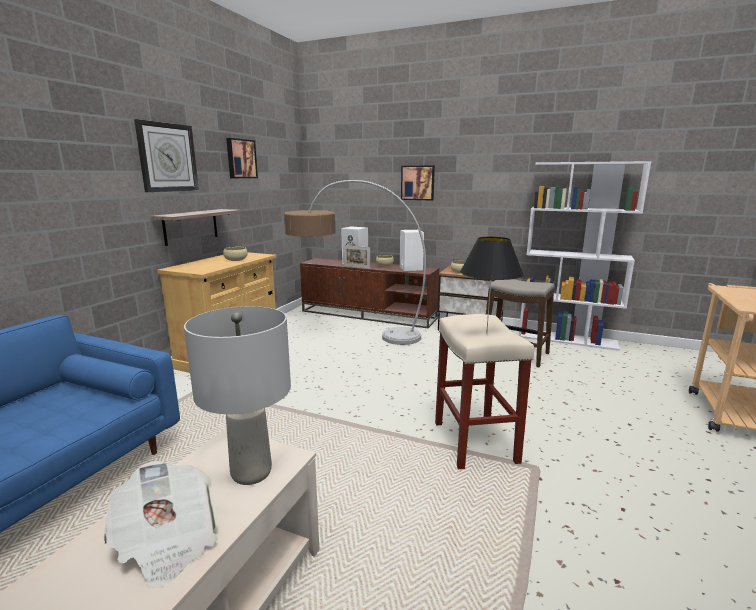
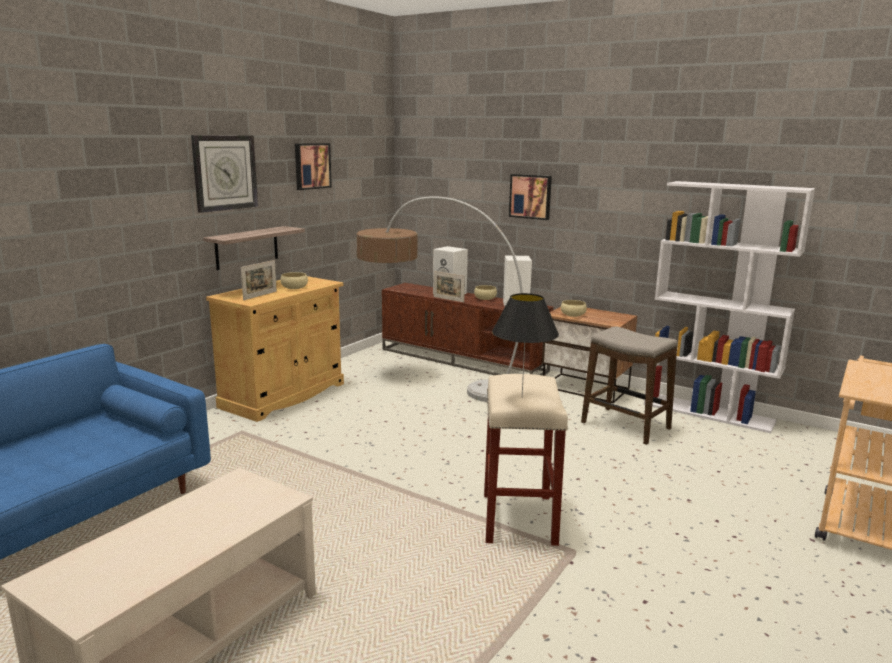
camera: 10 degrees right, 0 degrees up
(167, 542) = (169, 547): newspaper -> none
(207, 266) = (260, 295): none -> picture frame
(250, 472) = (249, 506): grey table lamp -> none

